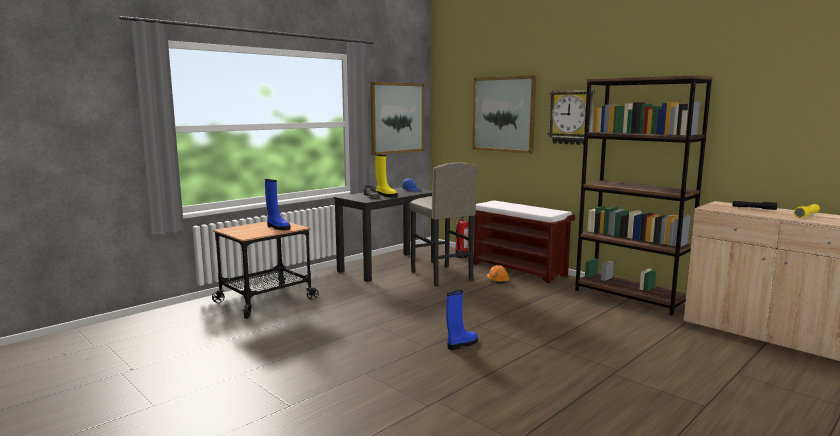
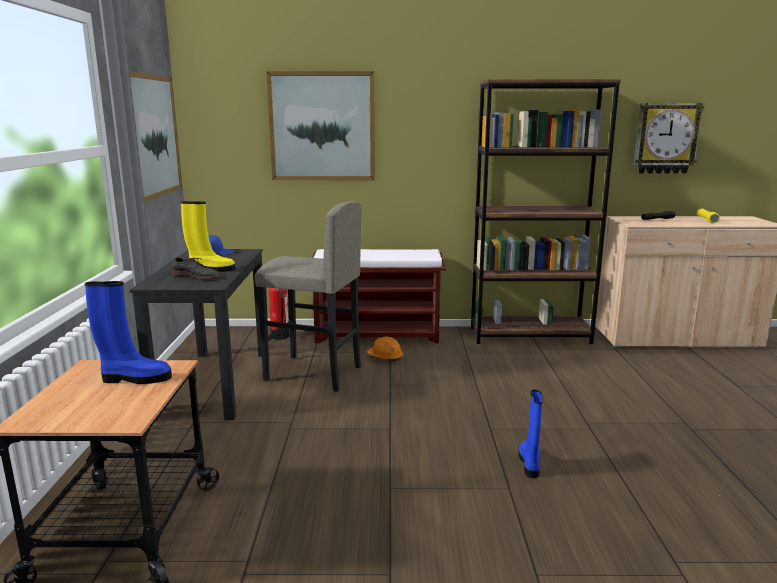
camera: 45 degrees left, 5 degrees up
(572, 117) = (431, 129): wall clock -> wall clock (665, 138)

